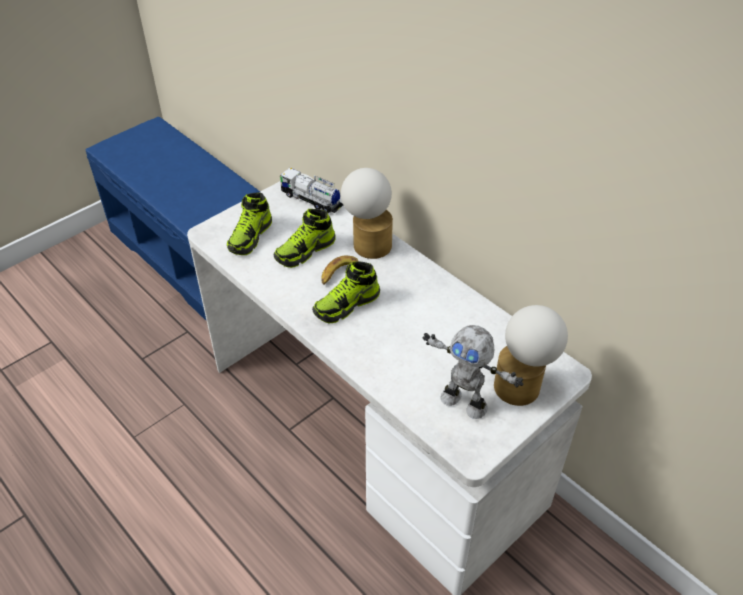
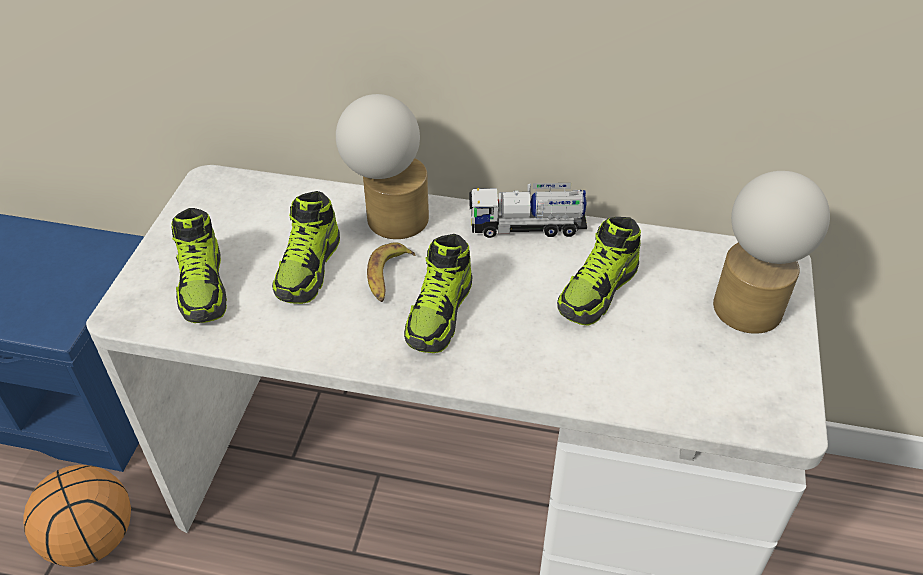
camera: 35 degrees left, 0 degrees up
(177, 351) = (93, 538): none -> basketball
(311, 200) = (252, 196): toy truck -> toy truck (527, 227)
(440, 335) = (598, 291): none -> shoe
(464, 402) = (711, 360): toy robot -> none

